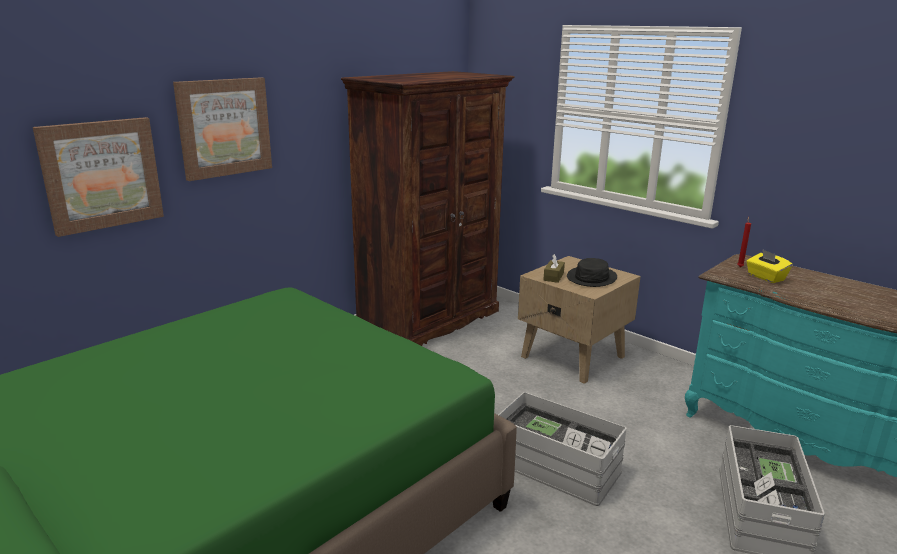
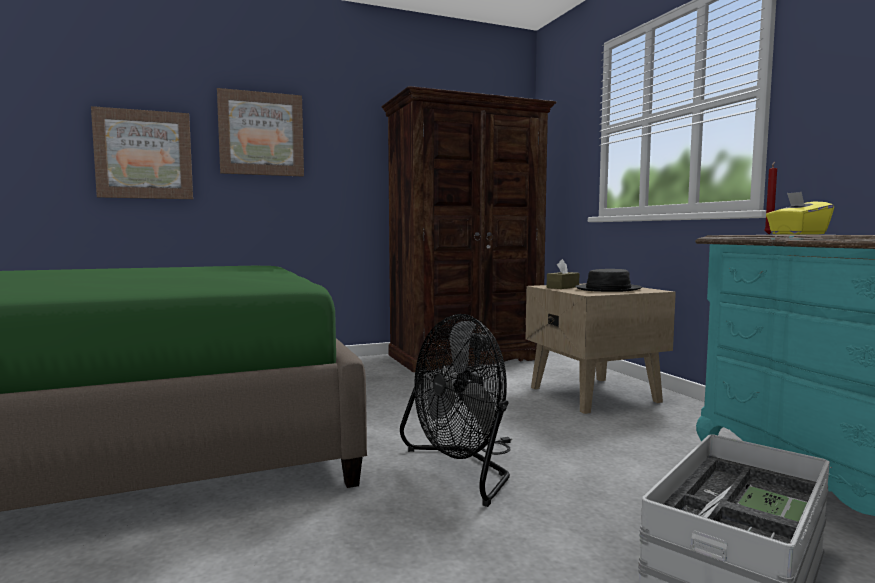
camera: 25 degrees right, 15 degrees down
(557, 466) = (466, 466): grey storage box -> black fan

